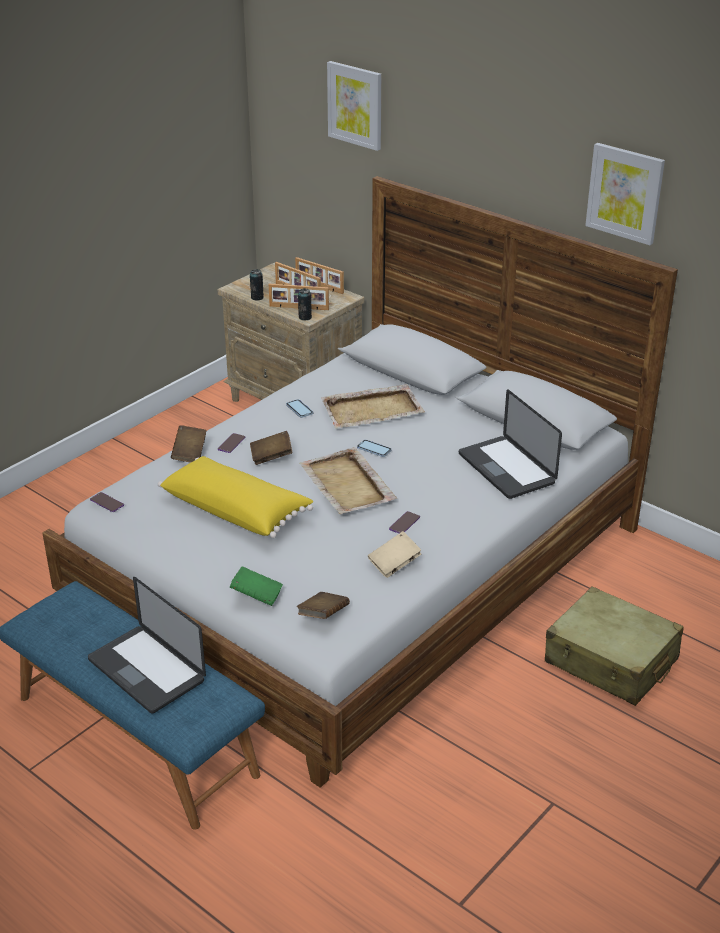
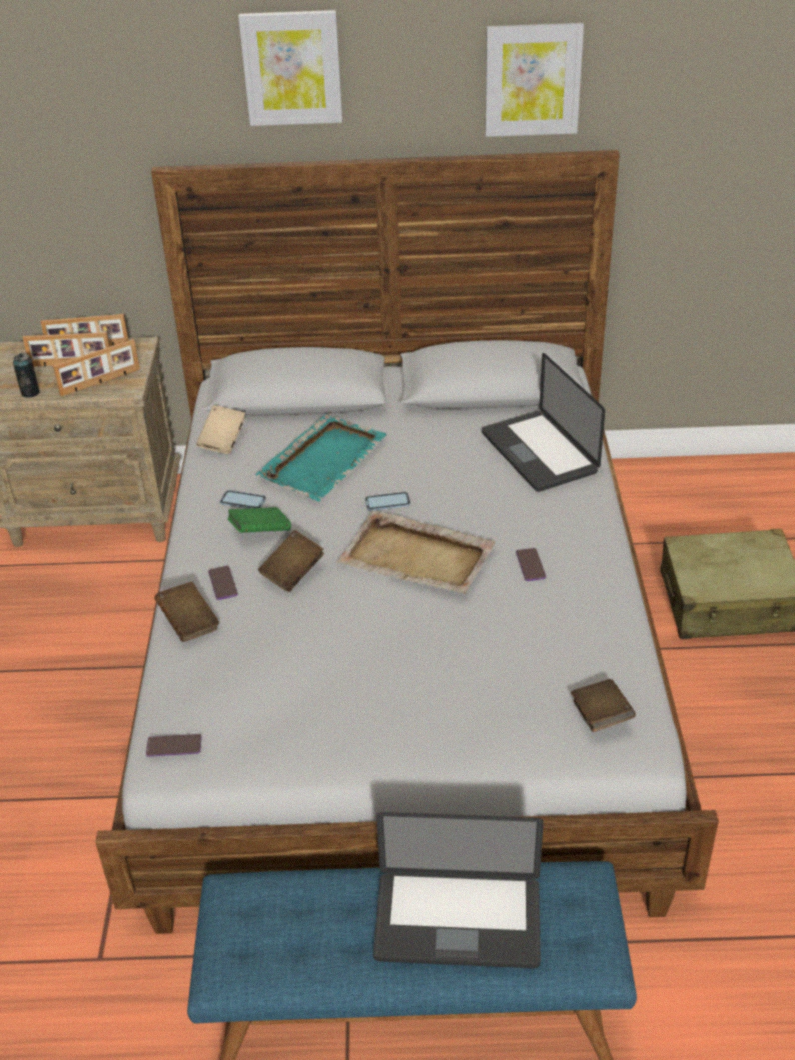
camera: 40 degrees left, 5 degrees up
(236, 510) = (341, 657): yellow pillow -> none
(257, 596) = (507, 742): green book -> green book (260, 532)
(305, 317) = (124, 390): can -> none
(355, 105) = (90, 78): picture -> picture (292, 68)
(373, 409) = (324, 460): beige tray -> turquoise tray
(394, 564) = (583, 614): beige book -> beige book (223, 440)
(506, 468) = (539, 452): laptop -> laptop turned 45 degrees clockwise

